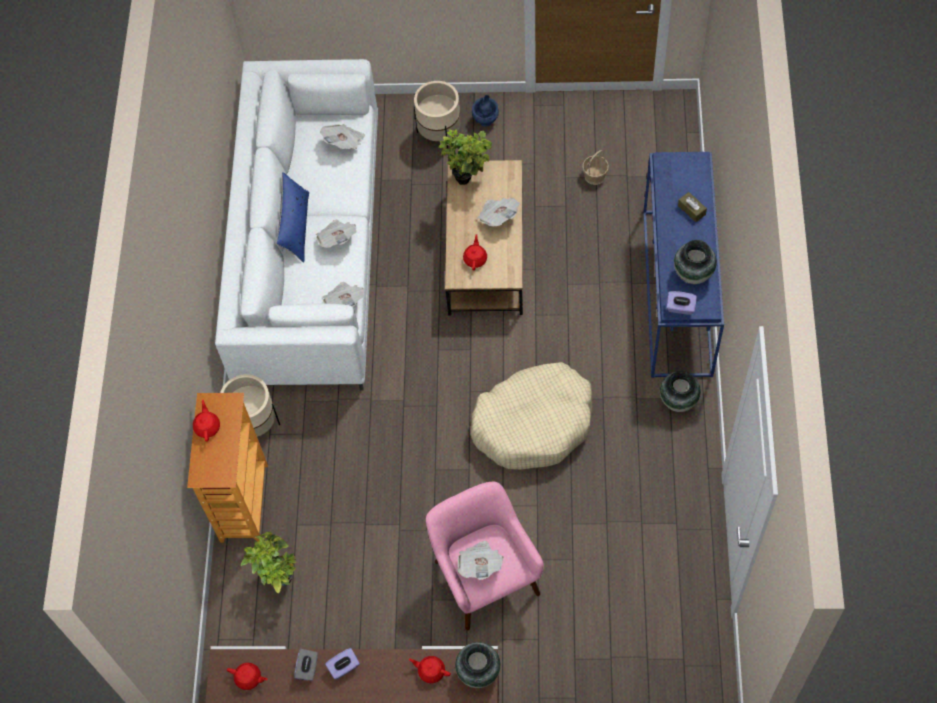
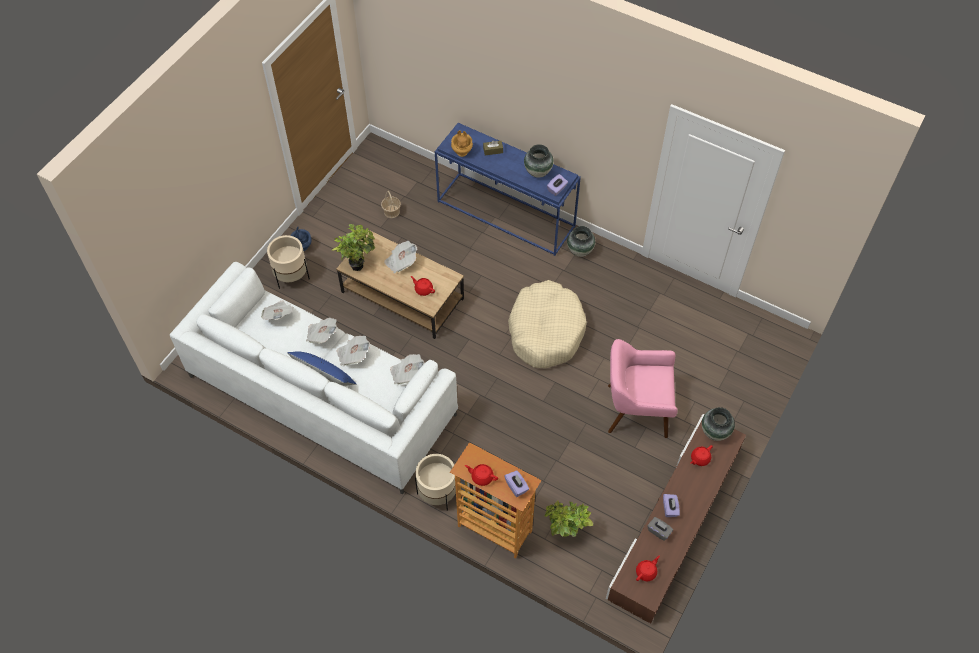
camera: 65 degrees left, 5 degrees down
(213, 467) = (516, 487): none -> purple tissue box
(480, 564) = (650, 389): newspaper -> newspaper (322, 335)
(665, 180) = (462, 152): none -> brown vase

